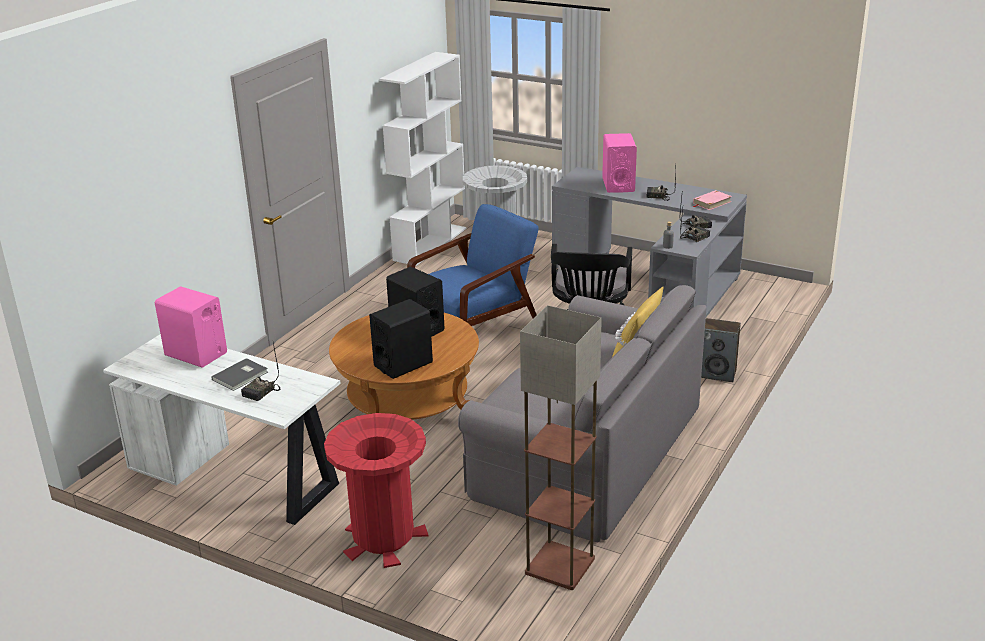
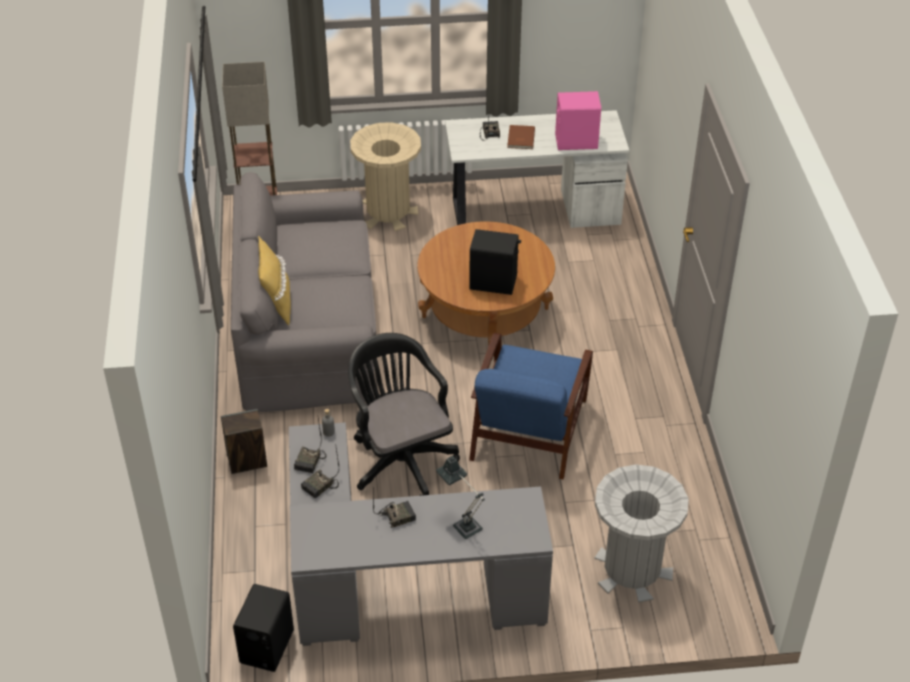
camera: 145 degrees right, 15 degrees up
(241, 376) = (520, 138): grey book -> brown book
(383, 538) = (388, 212): red trash can -> beige trash can
(403, 364) = (462, 244): black speaker -> black speaker (267, 647)
(430, 244) = (719, 544): white bookcase -> none
(618, 185) = (463, 524): pink speaker -> table lamp
(711, 202) = (324, 530): pink book -> none

